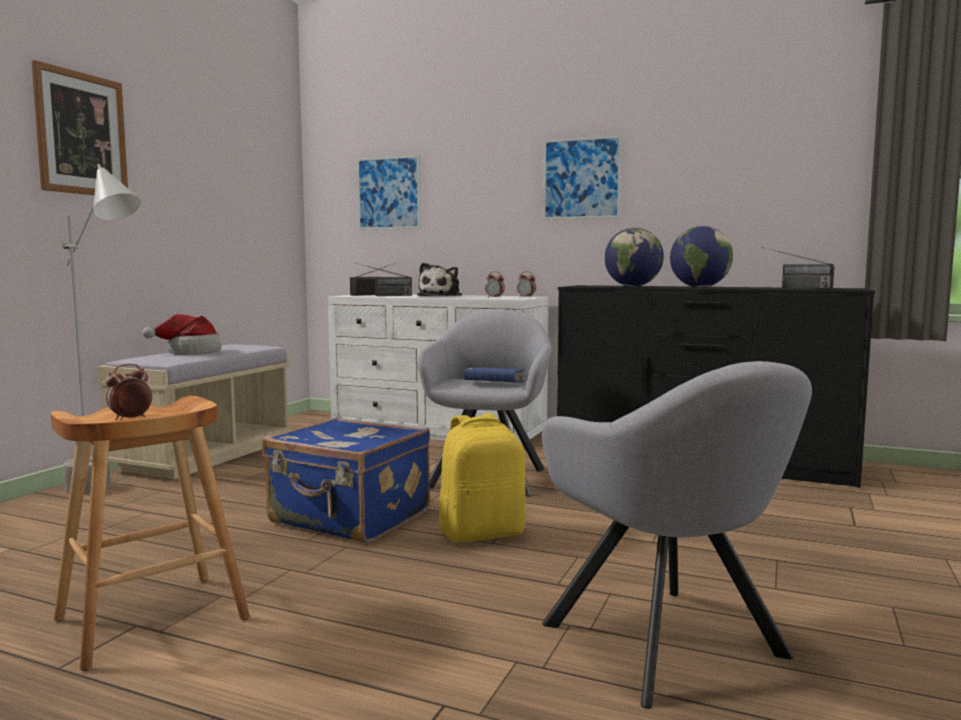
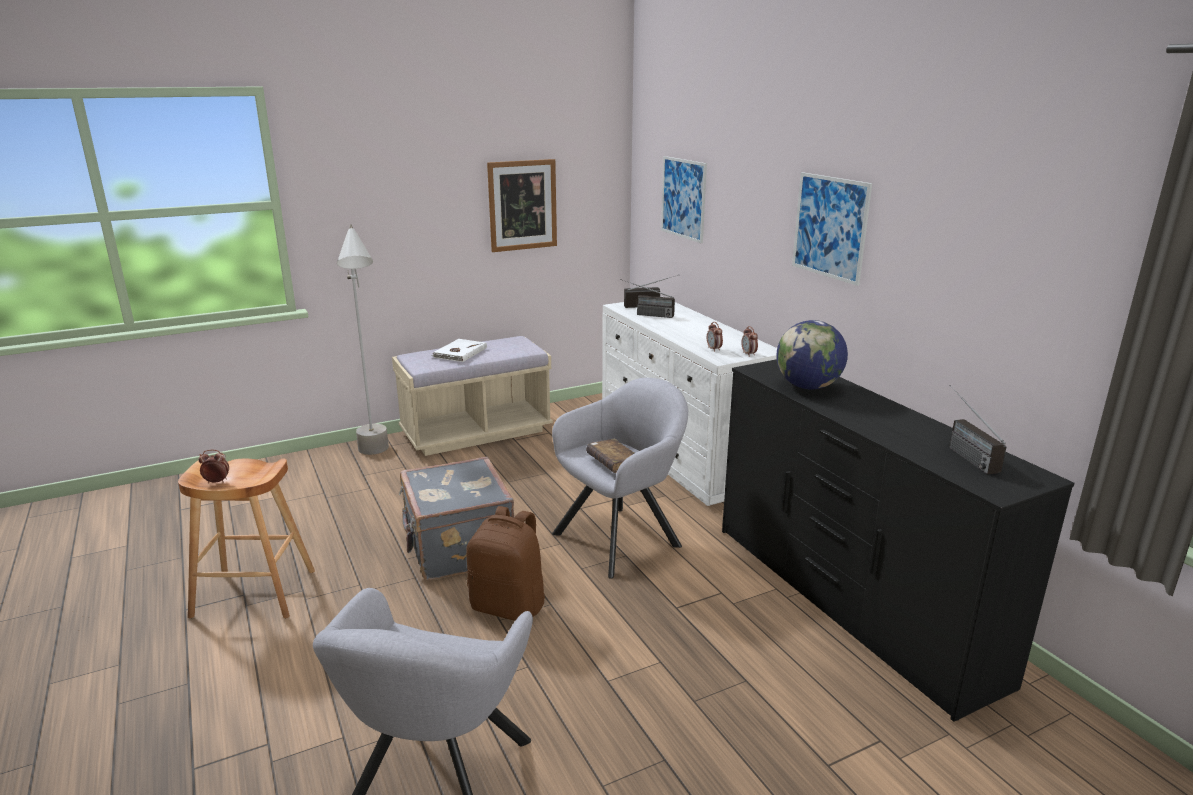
camera: 40 degrees right, 15 degrees up
(81, 134) = (376, 177): picture -> picture (522, 205)
(191, 352) = (459, 353): hat -> white book
(349, 519) = (457, 547): blue suitcase -> grey suitcase
(441, 296) = (690, 327): plush toy -> none
(482, 533) = (509, 606): yellow backpack -> brown backpack
(494, 383) = (613, 463): blue book -> brown book
(699, 287) = (860, 414): globe -> none

